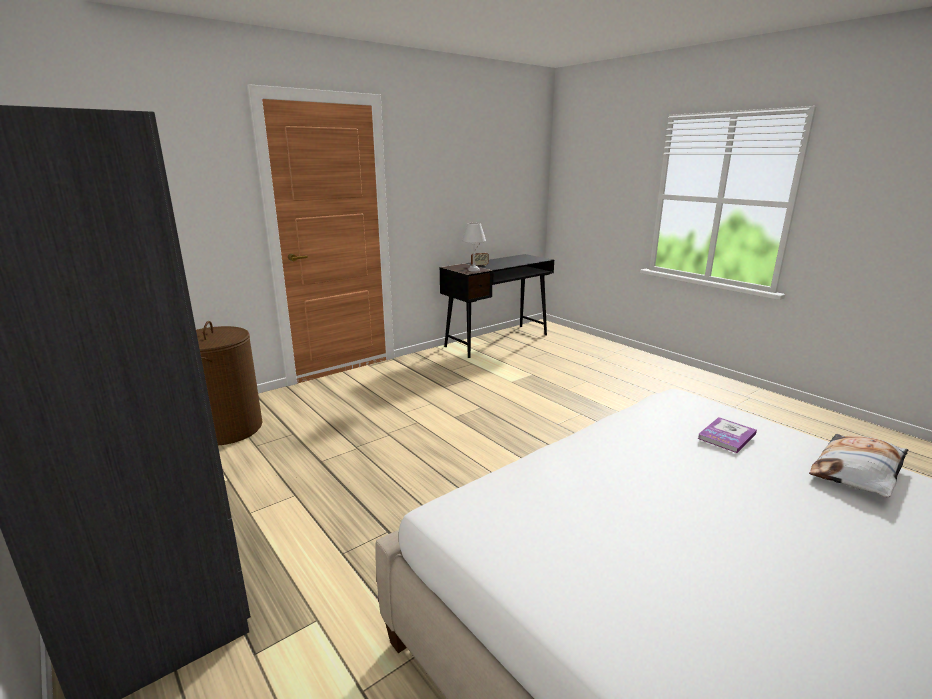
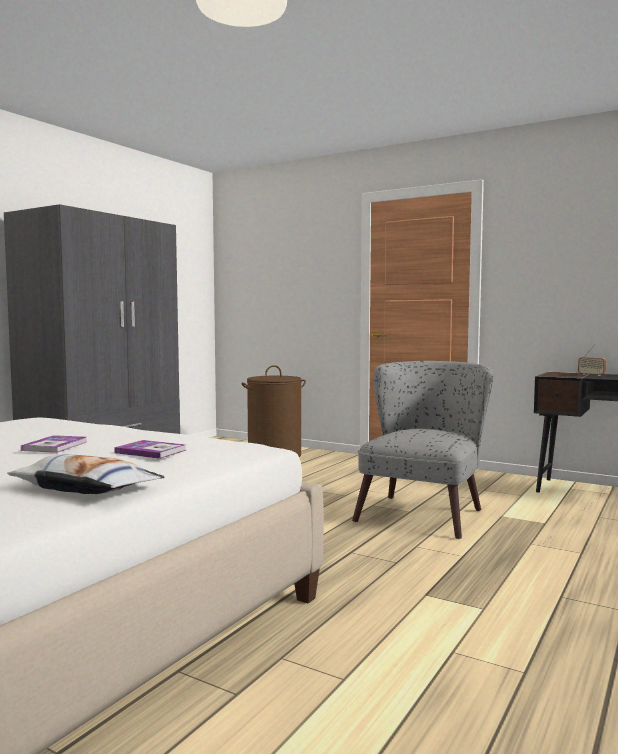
camera: 70 degrees right, 15 degrees down
(473, 270) = (562, 375): white table lamp -> none
(486, 402) = (425, 512): none -> grey armchair
(687, 488) = (55, 446): none -> book

